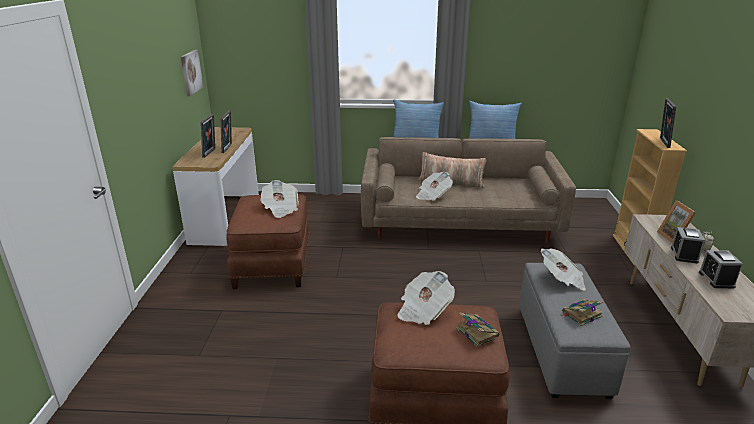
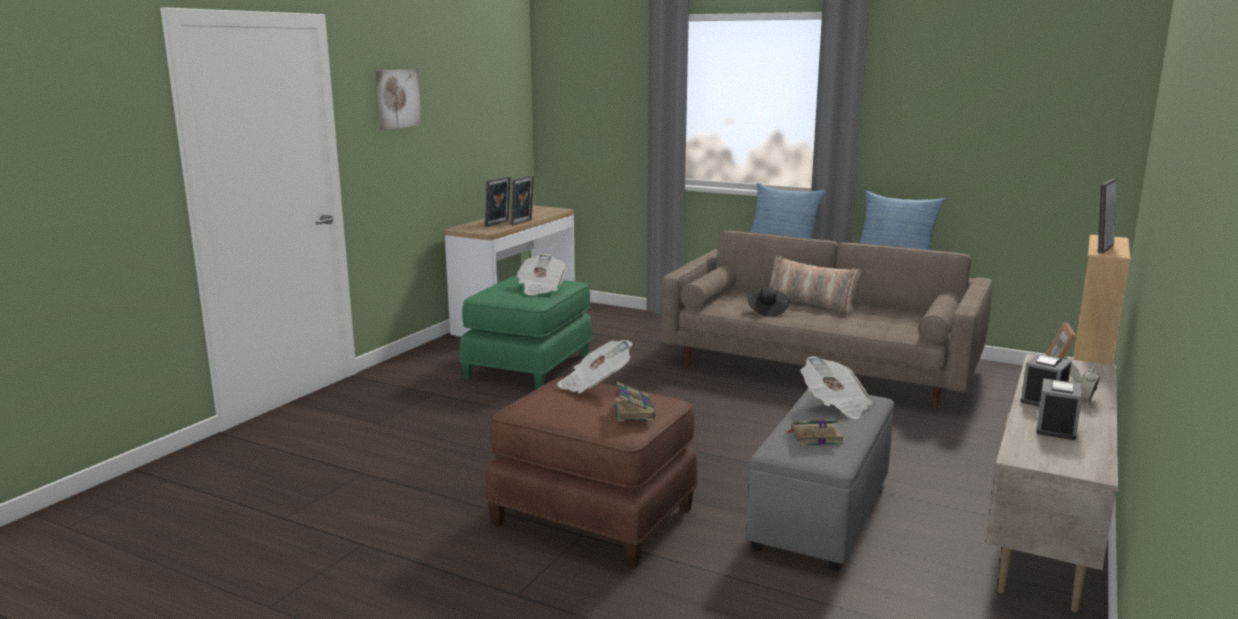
camera: 25 degrees right, 10 degrees down
(190, 72) = (504, 129): picture -> picture (397, 98)
(274, 264) = (530, 367): brown ottoman -> green ottoman
(433, 195) = (766, 311): newspaper -> black hat

